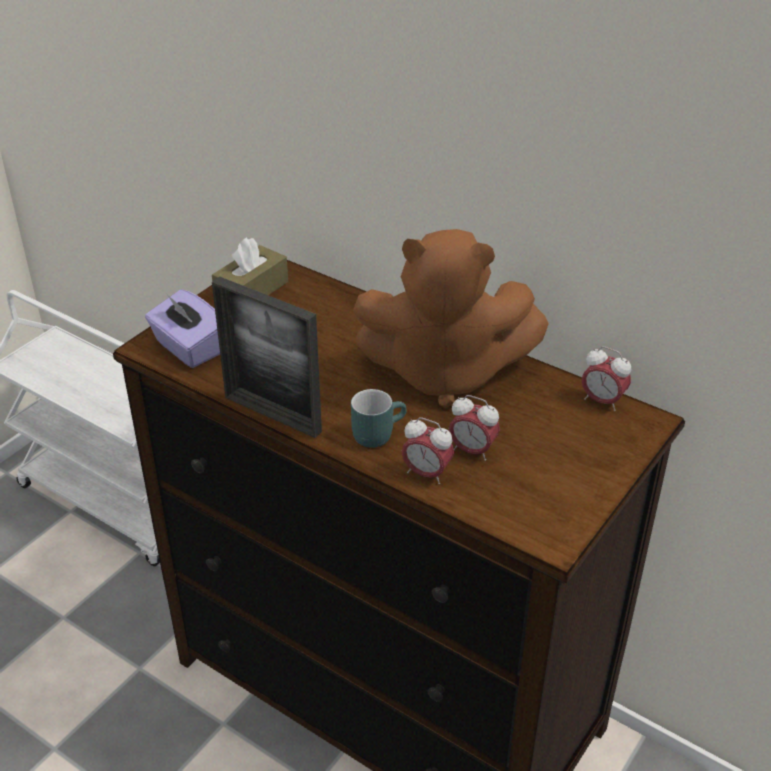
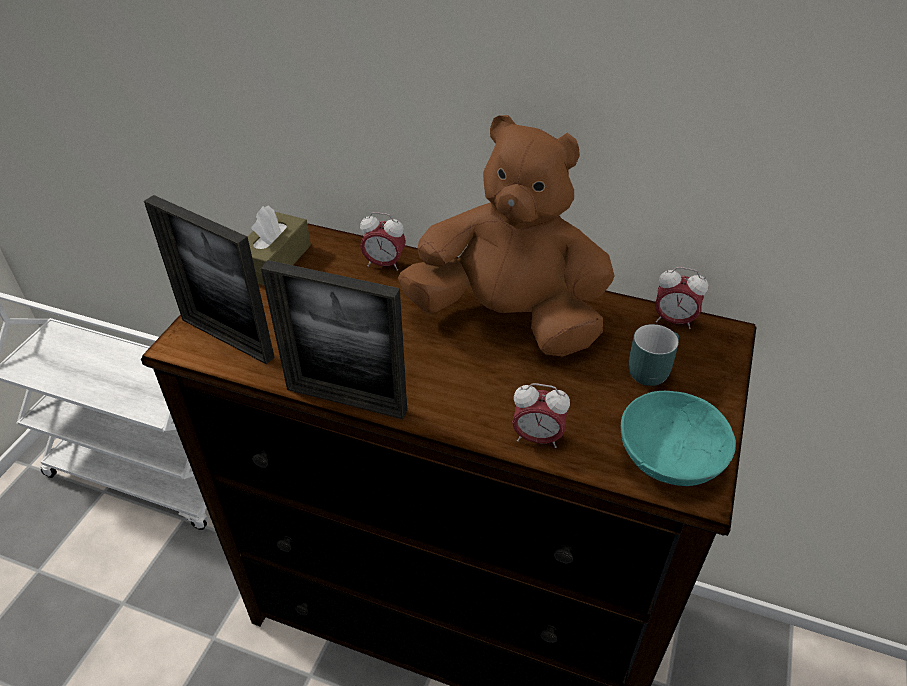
camera: 15 degrees left, 5 degrees up
(189, 348) = (227, 338): purple tissue box -> picture frame
(376, 432) = (466, 399): turquoise mug -> turquoise mug (649, 368)
(444, 373) = (508, 318): brown plush toy -> brown plush toy turned 150 degrees counterclockwise
(472, 450) = (572, 401): alarm clock -> alarm clock (384, 264)
(540, 510) = (669, 456): none -> turquoise bowl

